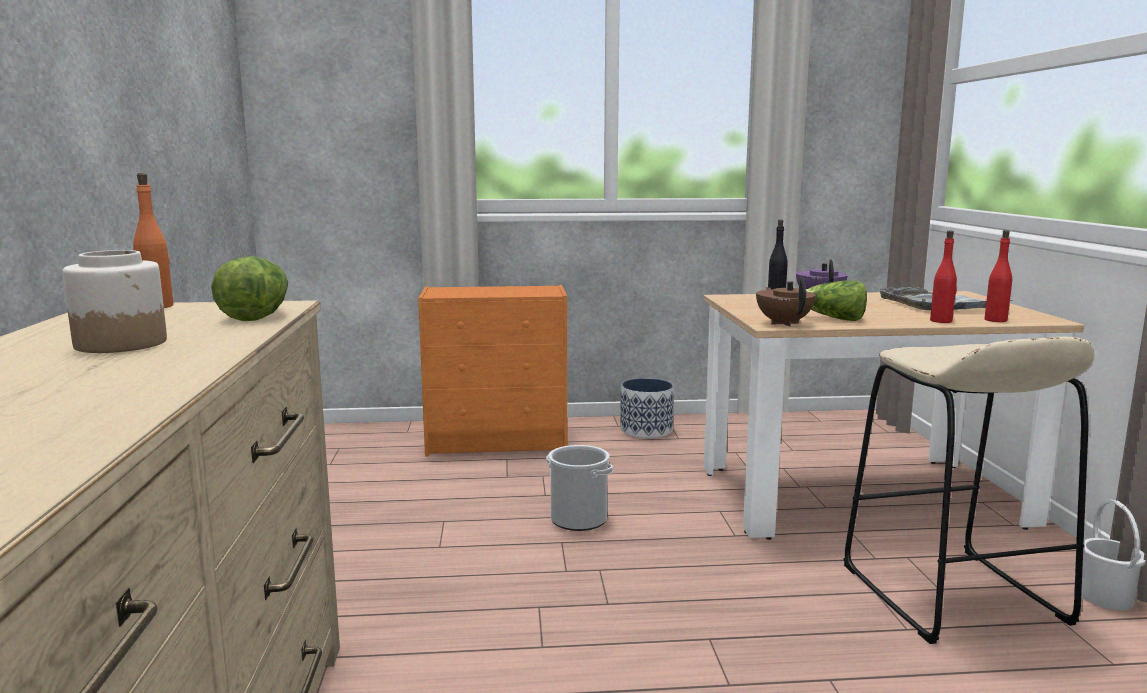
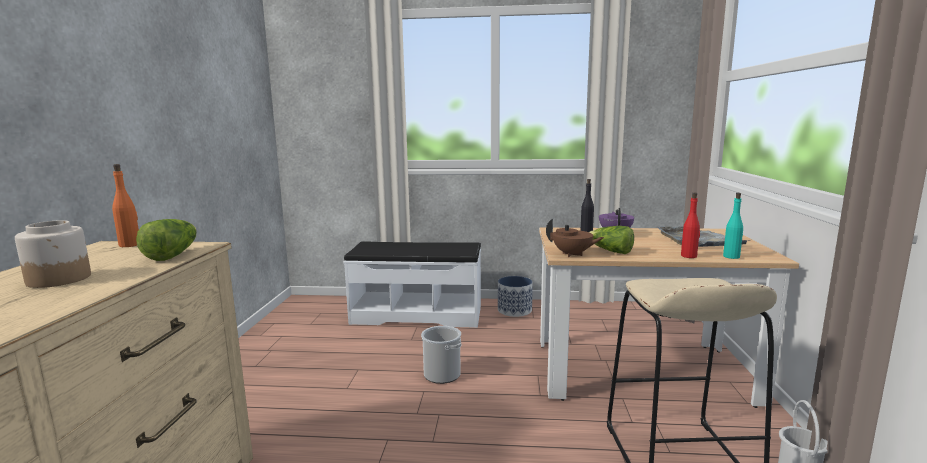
camera: 10 degrees right, 0 degrees up
(499, 442) = (417, 314): orange dresser -> white bench
(784, 323) = (572, 254): brown teapot -> brown teapot turned 120 degrees clockwise
(996, 320) = (731, 257): red bottle -> turquoise bottle

